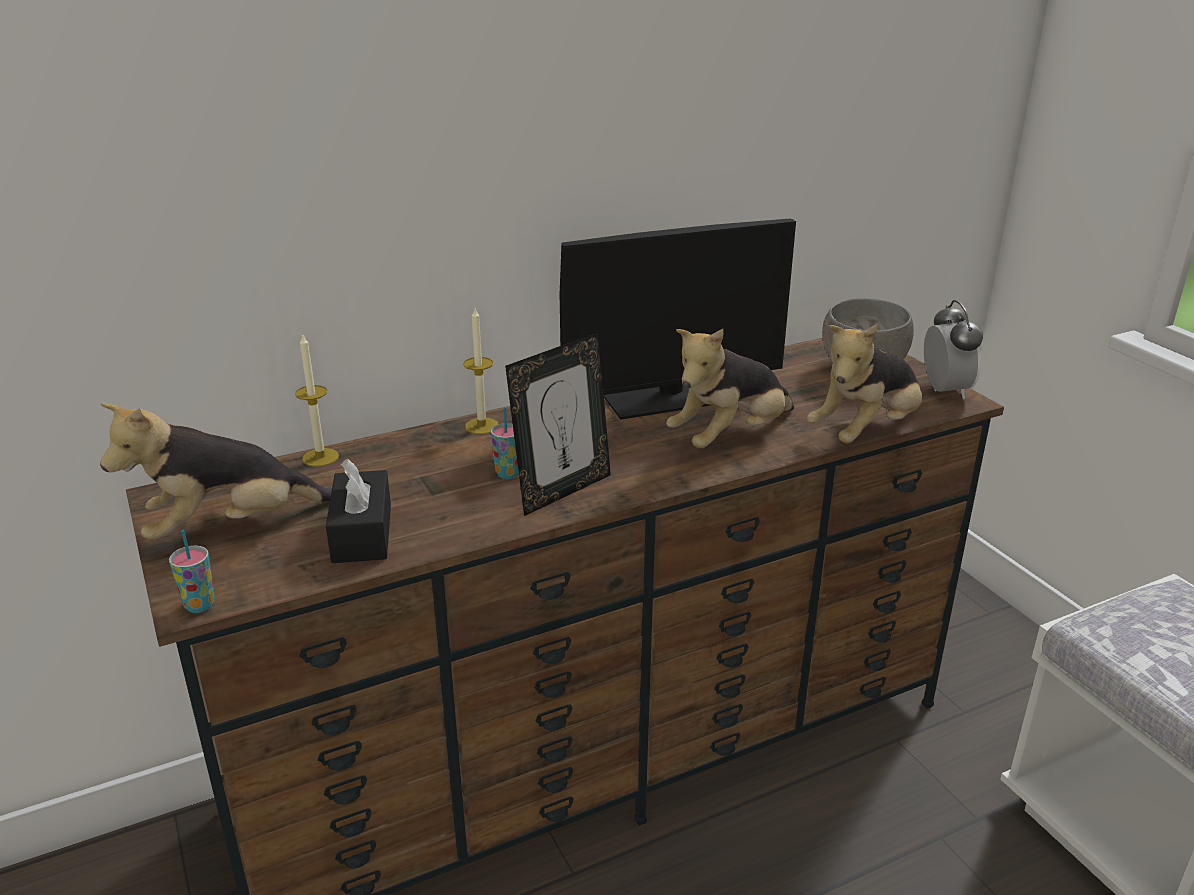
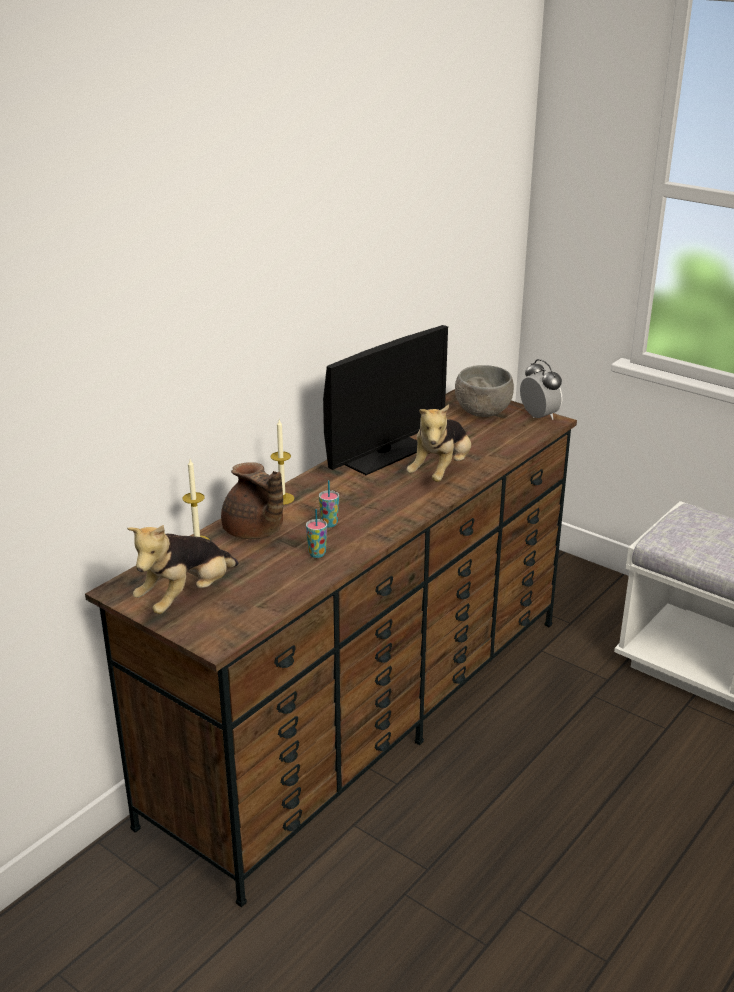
camera: 25 degrees left, 0 degrees up
(200, 605) = (222, 642): cup -> cup (317, 554)
(362, 533) = (276, 579): black tissue box -> none
(402, 461) = (254, 532): none -> brown teapot
(562, 491) = (372, 526): picture frame -> none
(866, 432) = (514, 451): plush toy -> none

